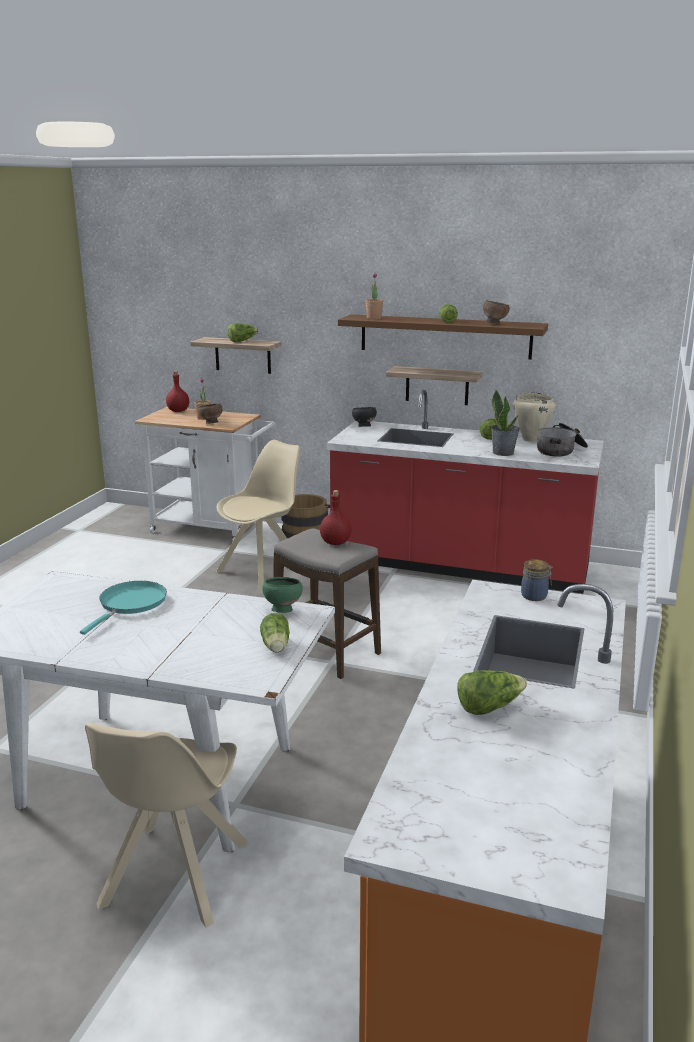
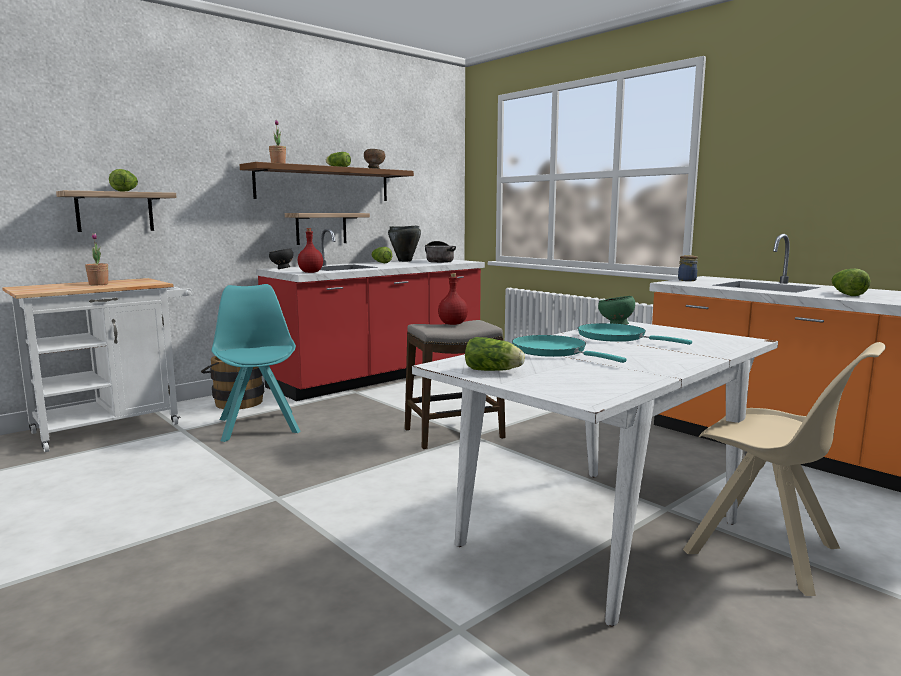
camera: 60 degrees left, 10 degrees down
(178, 411) = (38, 286): red bottle -> red bottle (310, 272)
(210, 423) = (128, 284): brown bowl -> none
(219, 618) = (616, 337): none -> turquoise frying pan
(263, 569) = (259, 425): beige chair -> turquoise chair
(275, 646) = (685, 333): lettuce -> lettuce (494, 371)
(503, 453) = (420, 264): potted plant -> none
(531, 439) = (405, 261): beige cooking pot -> black cooking pot

